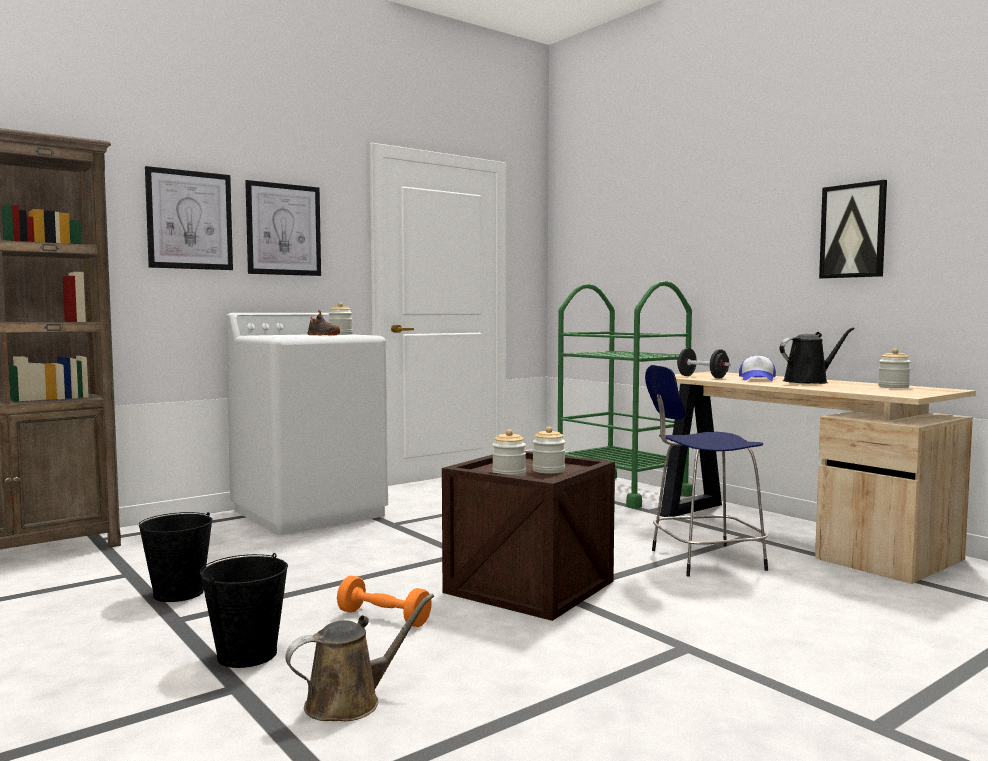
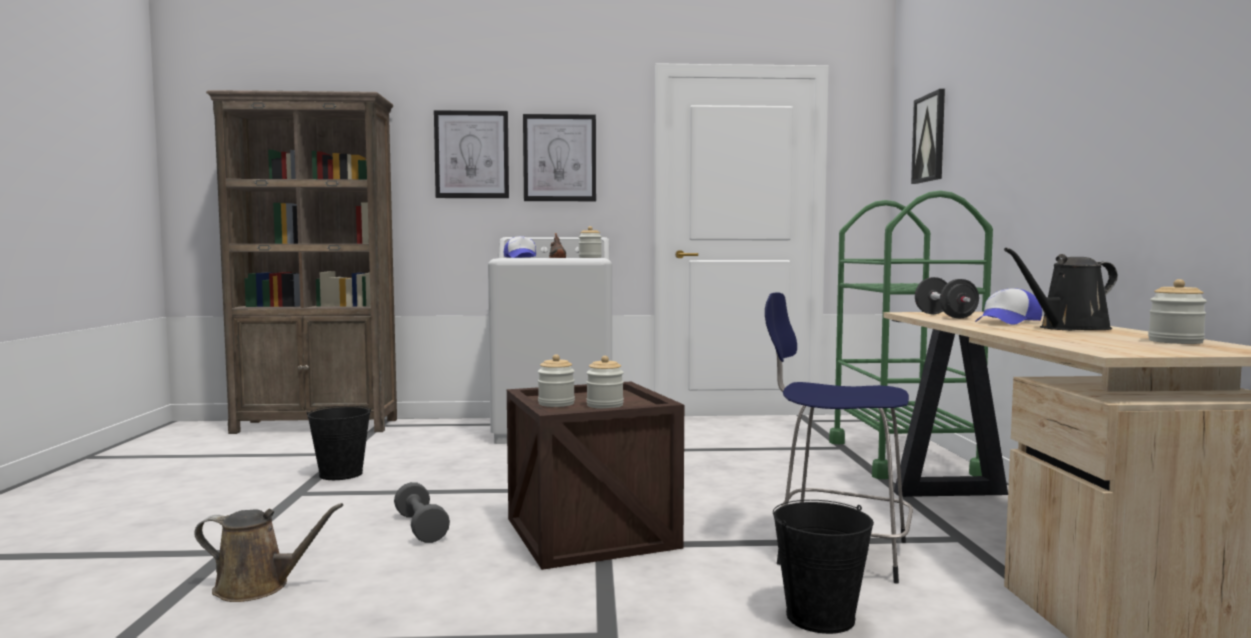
camera: 35 degrees right, 0 degrees up
(247, 655) = (281, 530): black bucket -> black bucket (821, 617)
(278, 335) = (521, 257): none -> cap
(384, 618) = (421, 528): orange dumbbell -> grey dumbbell
(809, 382) = (1069, 328): black watering can -> black watering can turned 150 degrees clockwise
(853, 231) = (1171, 95): picture -> picture (929, 138)

